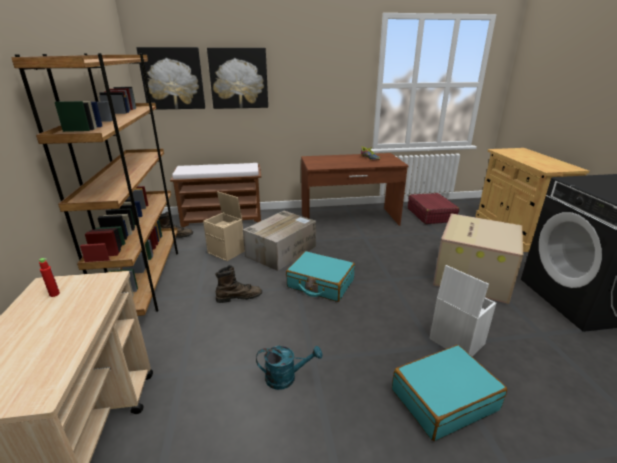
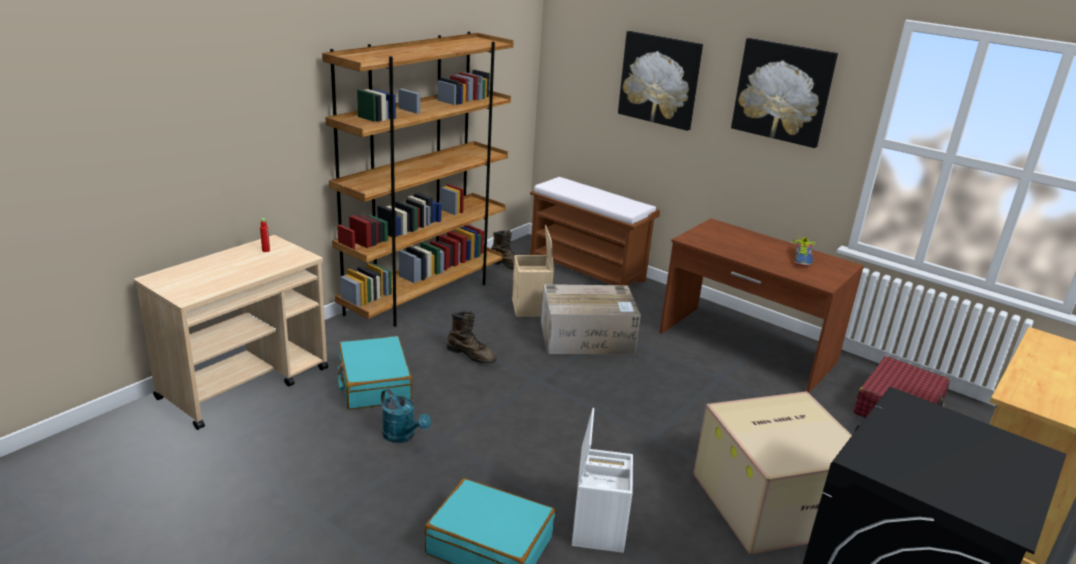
camera: 45 degrees right, 0 degrees up
(172, 79) = (582, 62): picture -> picture (783, 92)
(320, 284) = (566, 391): turquoise suitcase -> turquoise suitcase (374, 384)

